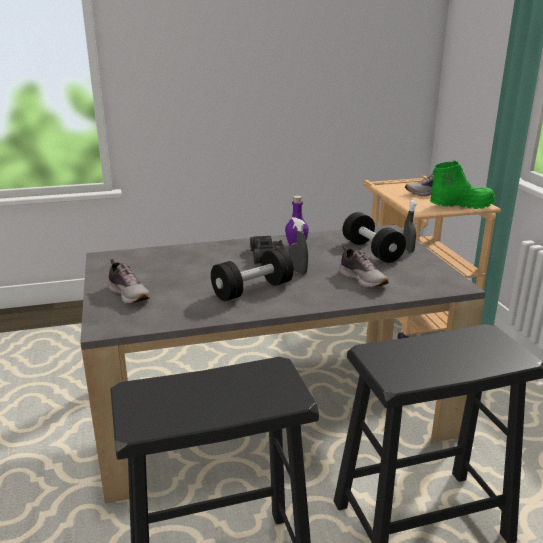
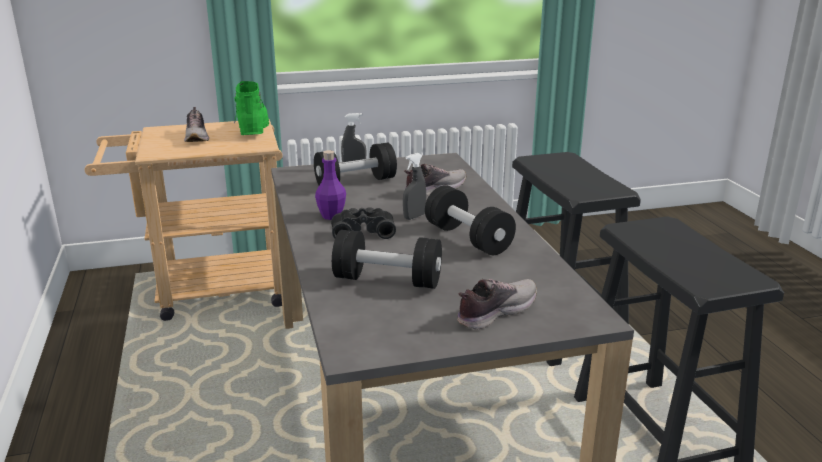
camera: 90 degrees left, 0 degrees up
(187, 264) = (388, 280): none -> black dumbbell

